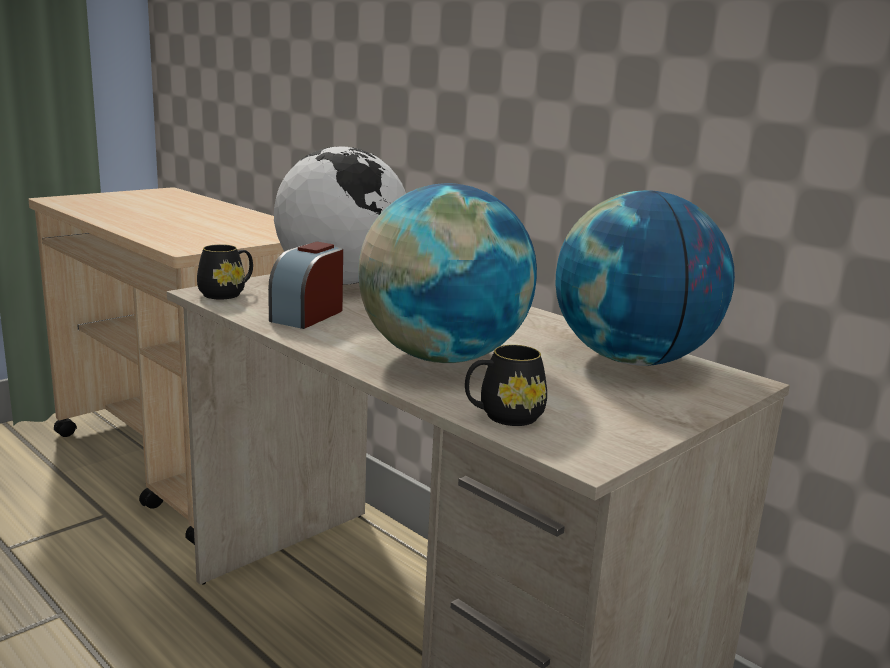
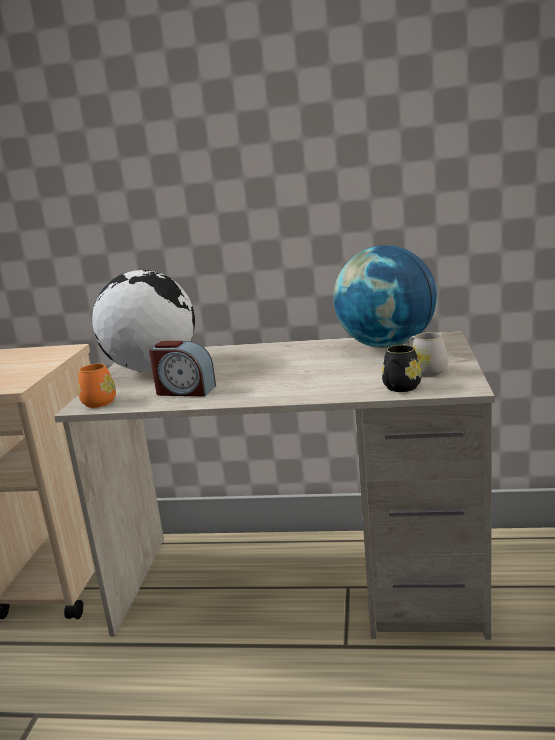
camera: 35 degrees left, 0 degrees up
(227, 293) = (101, 400): black mug -> orange mug
(307, 315) = (185, 390): alarm clock -> alarm clock turned 60 degrees counterclockwise
(443, 357) = (309, 379): globe -> none
(593, 412) = (425, 371): none -> white mug

